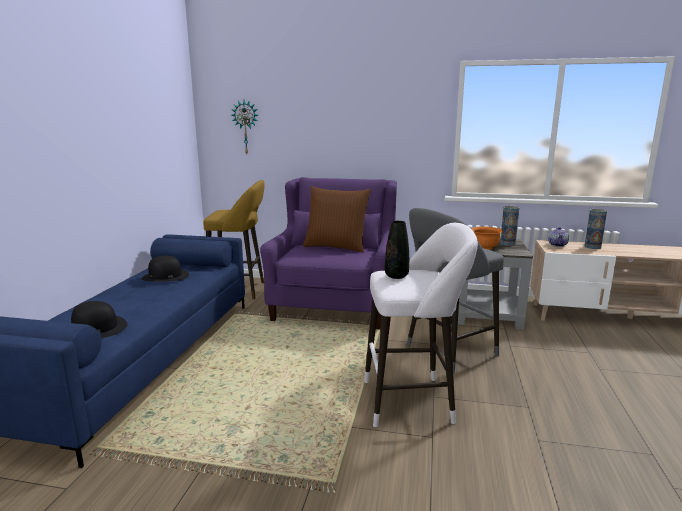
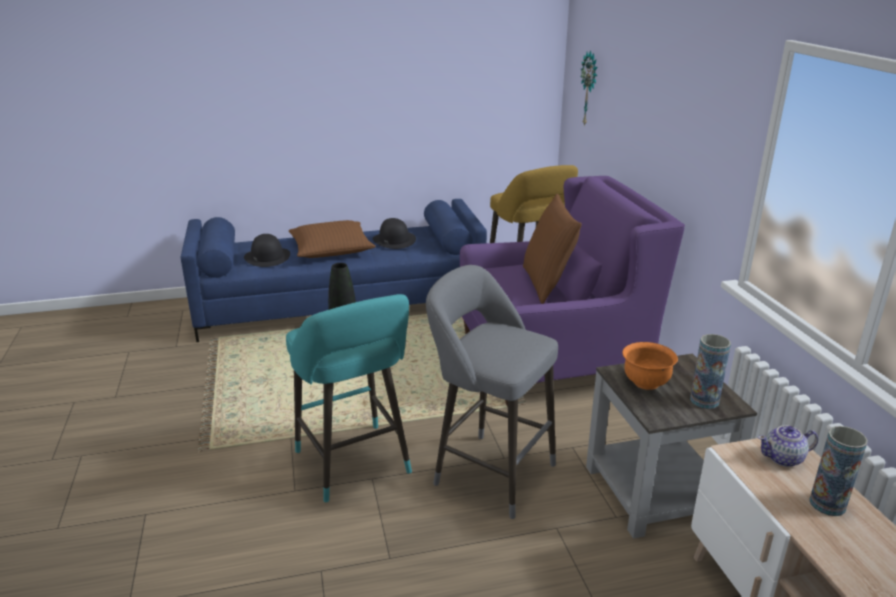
camera: 65 degrees right, 10 degrees up
(134, 300) = (331, 249): none -> brown pillow
(413, 401) = (355, 466): white stool -> turquoise stool

